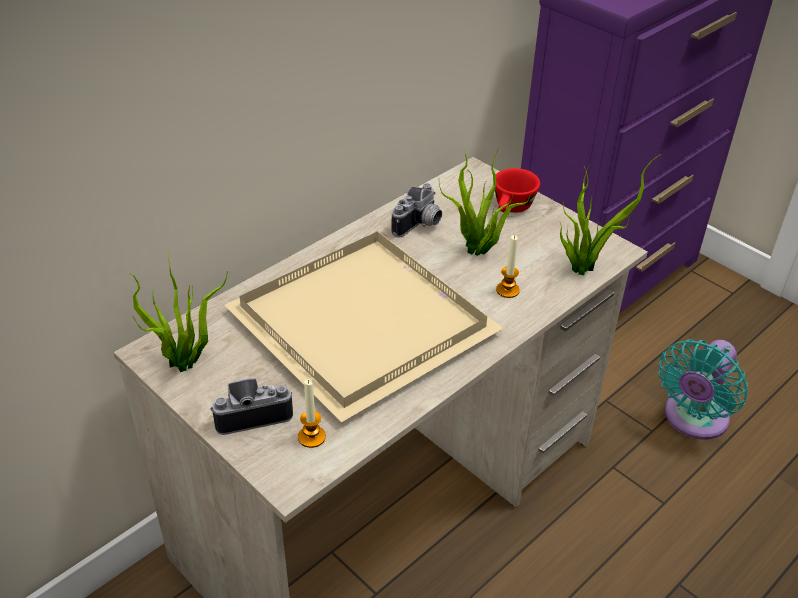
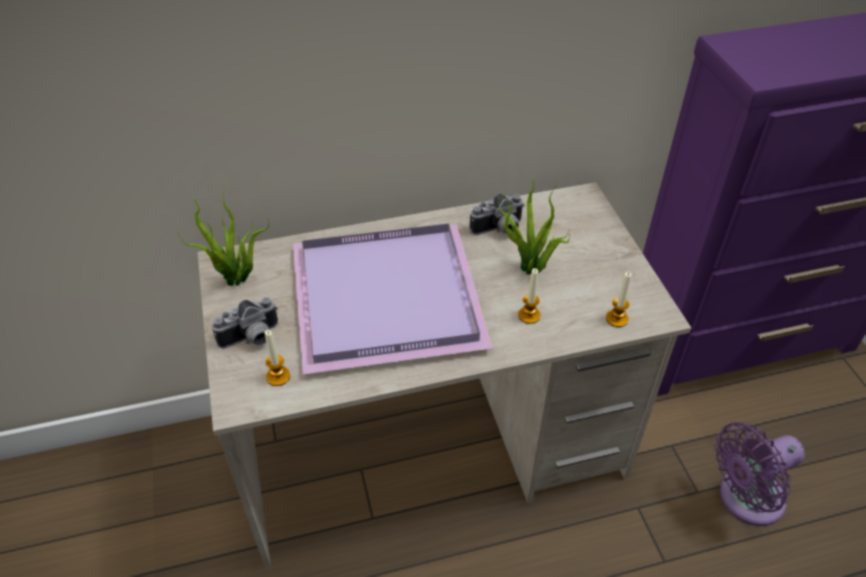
camera: 30 degrees right, 5 degrees up
(252, 413) = (252, 339): camera -> camera turned 135 degrees clockwise
(367, 324) = (390, 300): beige tray -> purple tray
(512, 209) = (592, 242): red cup -> none
(584, 266) = (616, 319): potted plant -> candle
(693, 420) = (745, 499): turquoise fan -> purple fan

